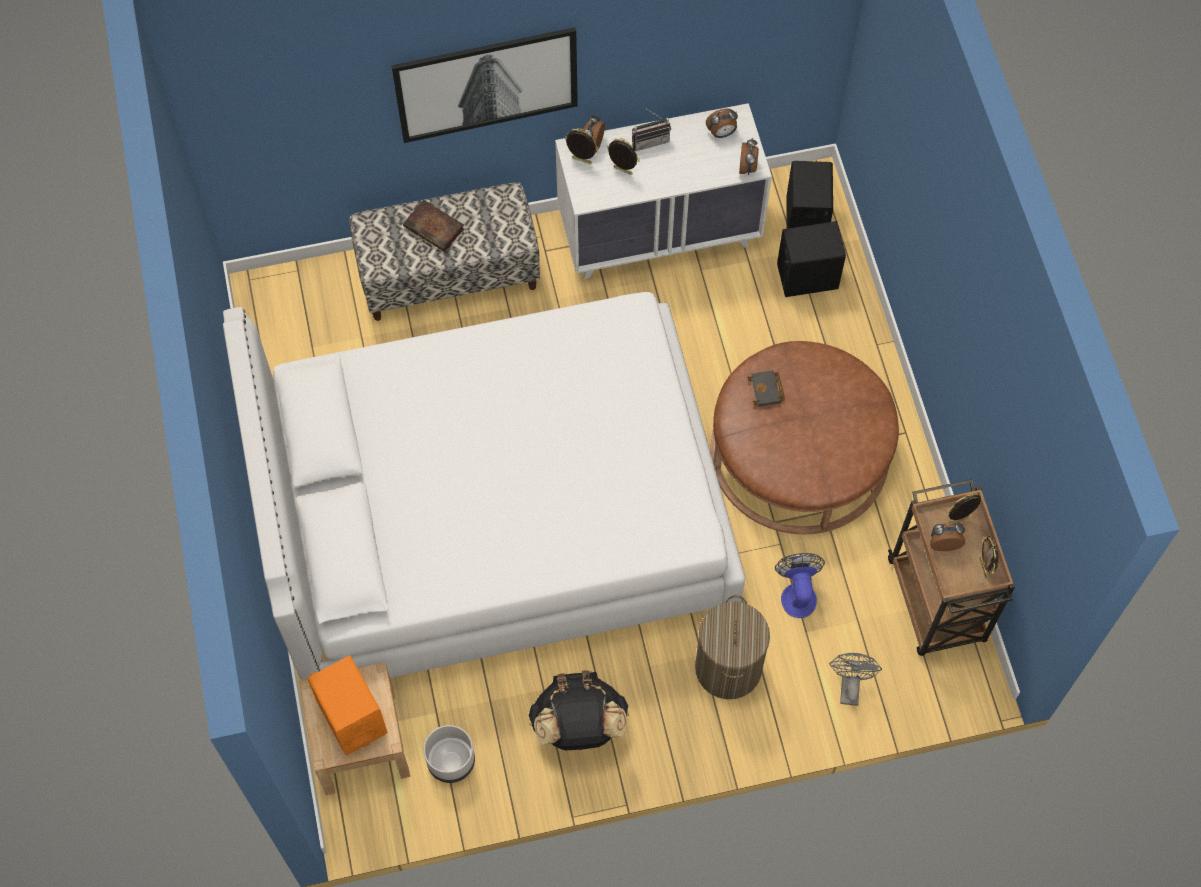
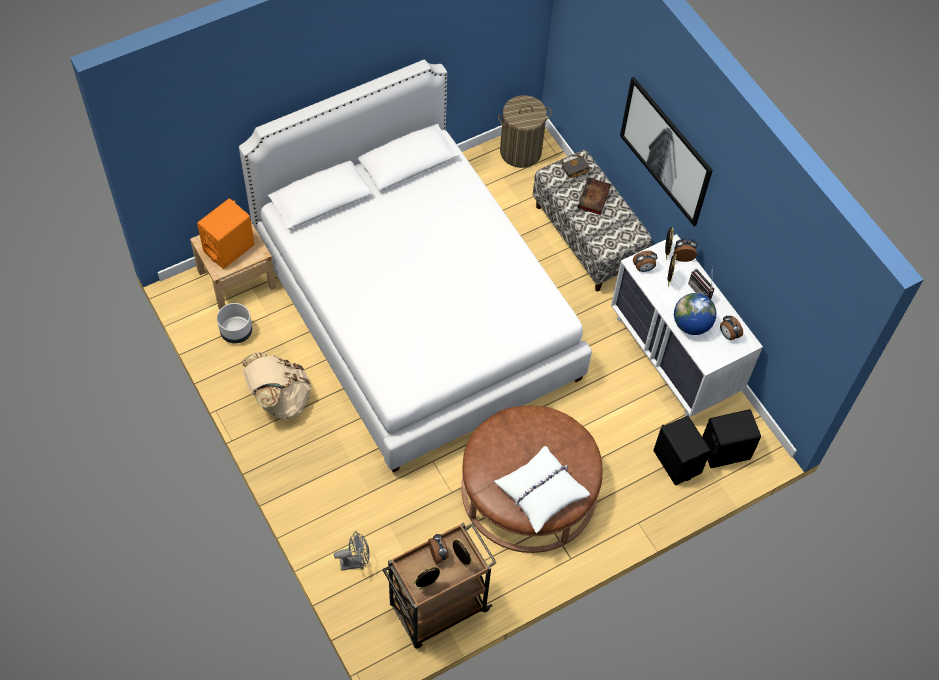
camera: 70 degrees right, 5 degrees down
(579, 726) = (279, 399): black backpack -> beige backpack
(695, 167) = (691, 324): none -> globe
(728, 668) = (346, 480): laundry basket -> laundry basket (520, 151)
(748, 167) = (706, 358): alarm clock -> alarm clock (643, 268)
(767, 391) = (545, 431): black book -> black book (575, 169)
(797, 593) = (416, 512): fan -> none
(850, 419) = (541, 491): none -> white pillow

